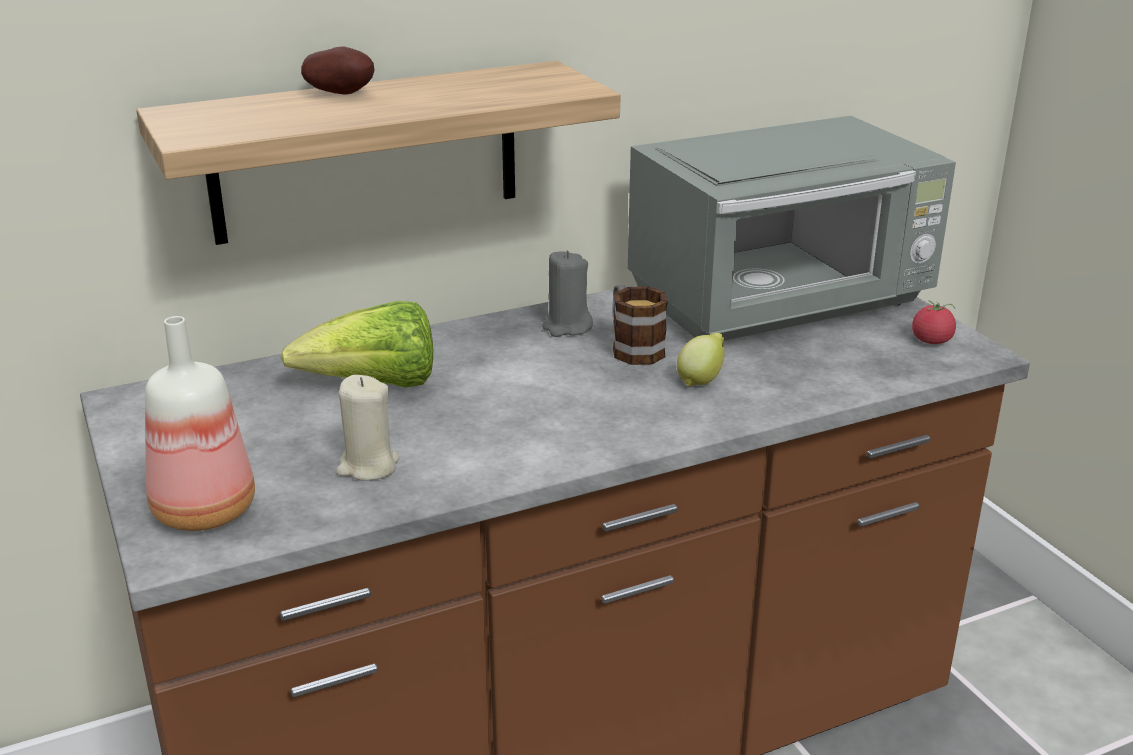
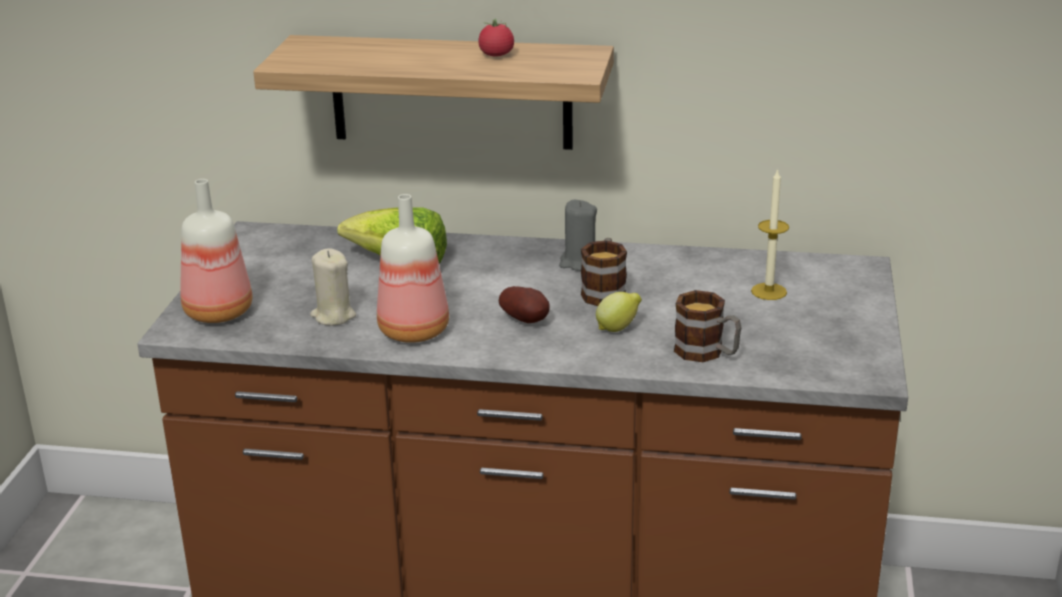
camera: 35 degrees right, 0 degrees up
(342, 94) = (420, 47): potato -> potato (527, 321)
(493, 451) = (416, 331): none -> bottle
(782, 304) = (769, 291): grey microwave -> candle
(816, 377) = (707, 353): none -> mug
(931, 341) = (846, 355): tomato -> tomato (496, 55)

